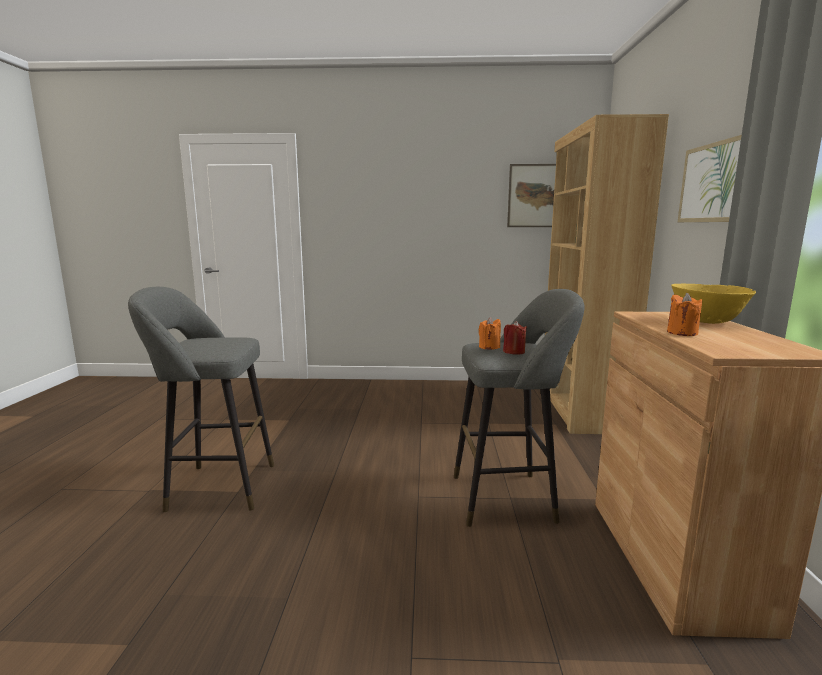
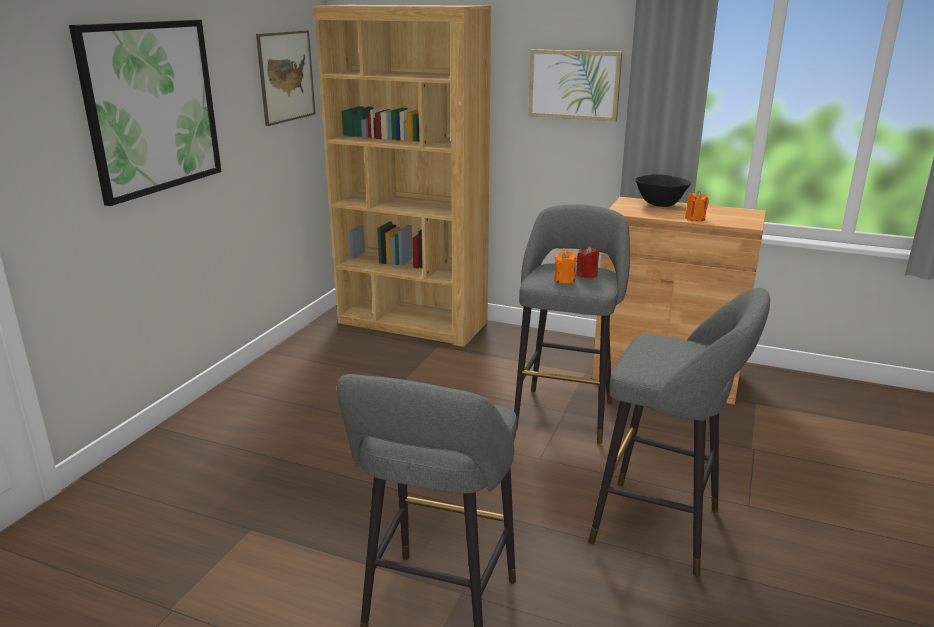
camera: 70 degrees left, 10 degrees up
(339, 583) = (664, 528): none -> grey stool
(406, 201) = (152, 107): none -> picture
(706, 322) = (660, 205): yellow bowl -> black bowl

